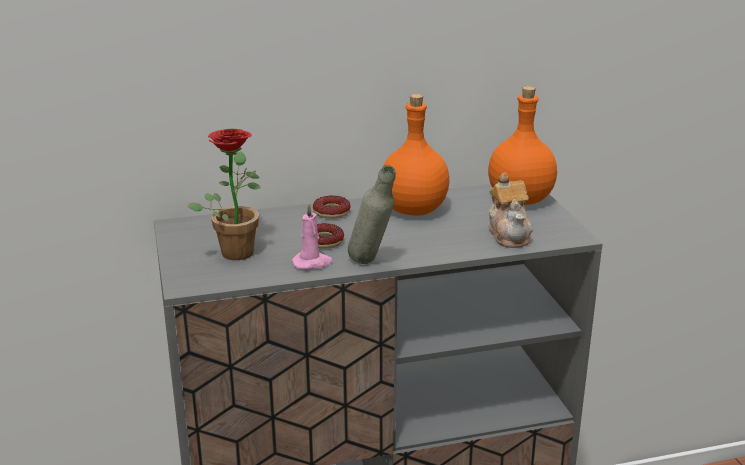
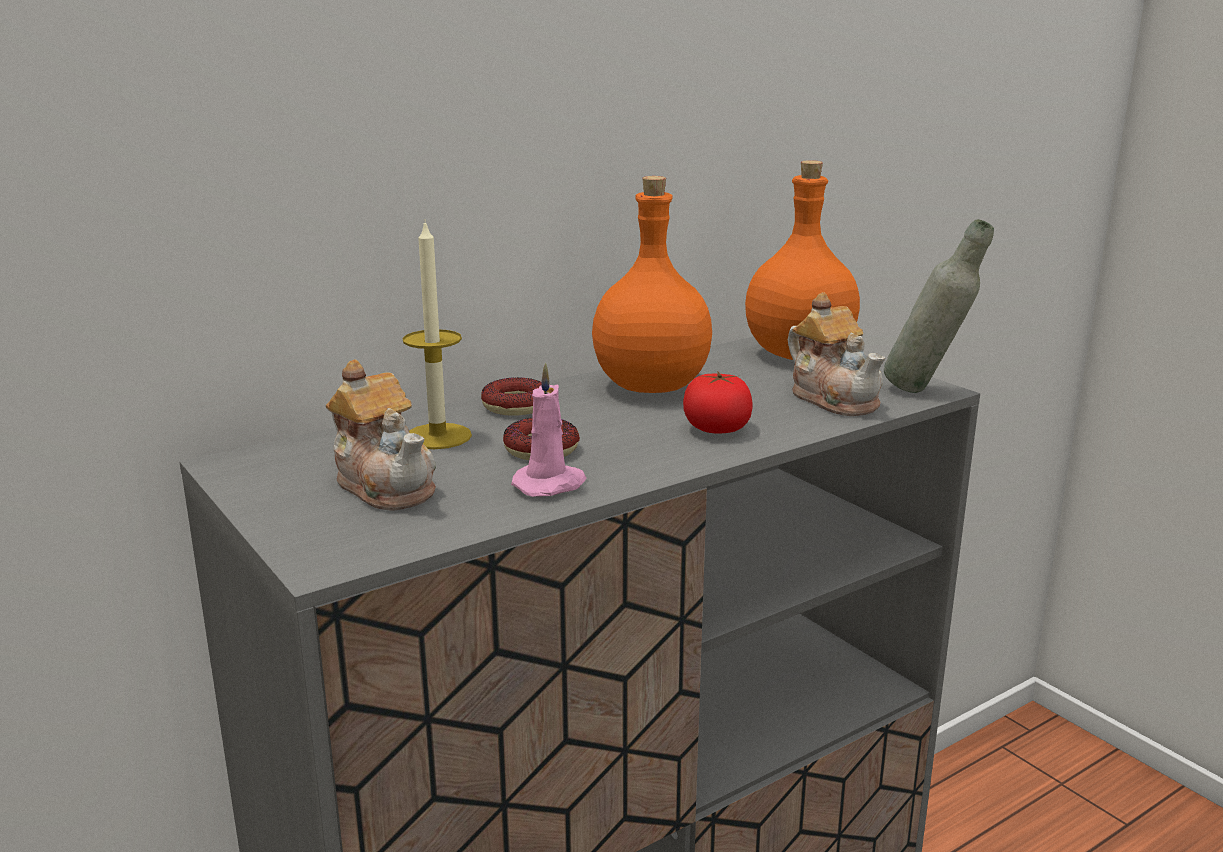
camera: 20 degrees left, 5 degrees down
(236, 249) = (385, 485): potted plant -> teapot
(279, 225) = (438, 436): none -> candle
(372, 264) = (659, 471): grey bottle -> grey bottle (927, 392)
(425, 243) = (716, 428): none -> tomato

